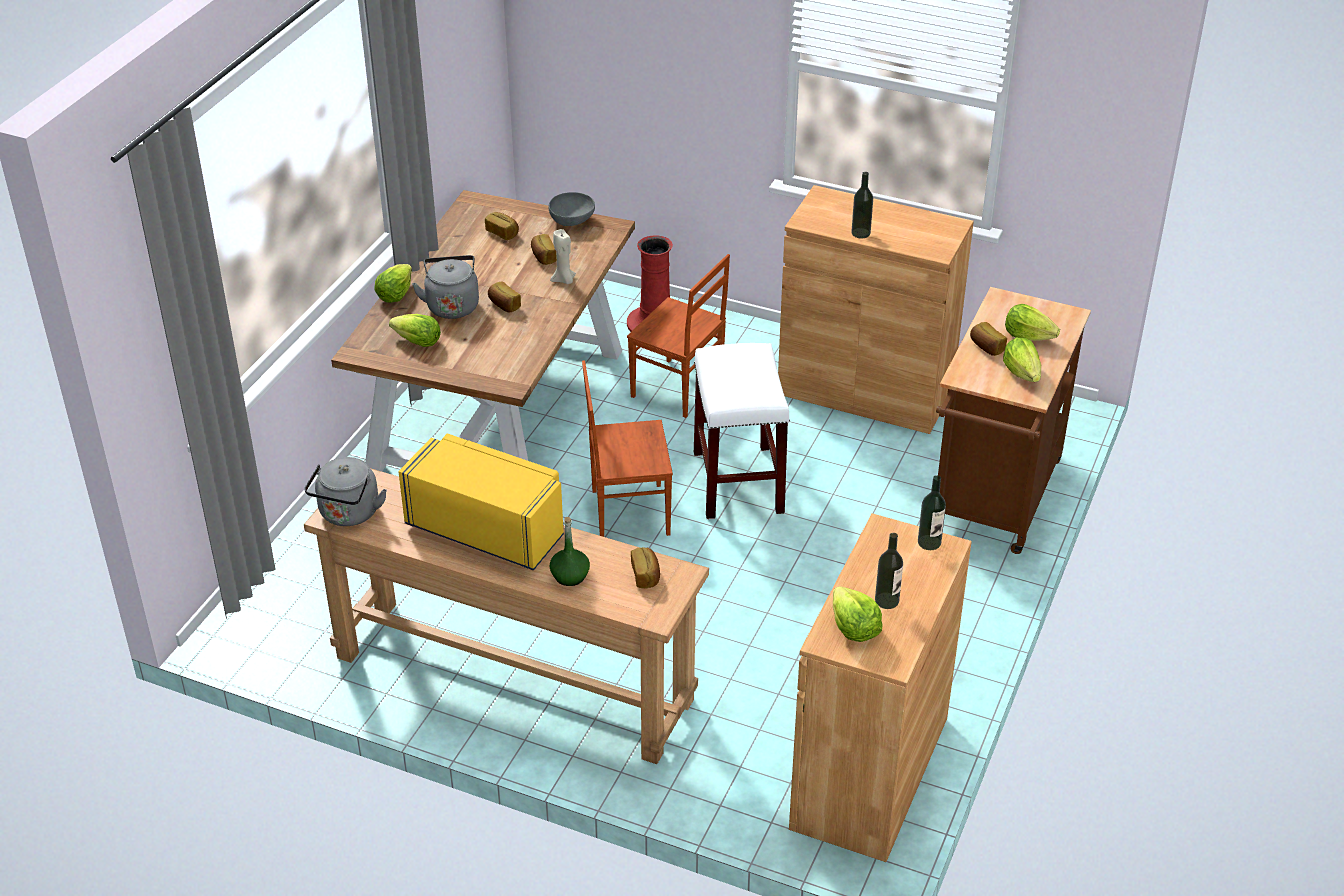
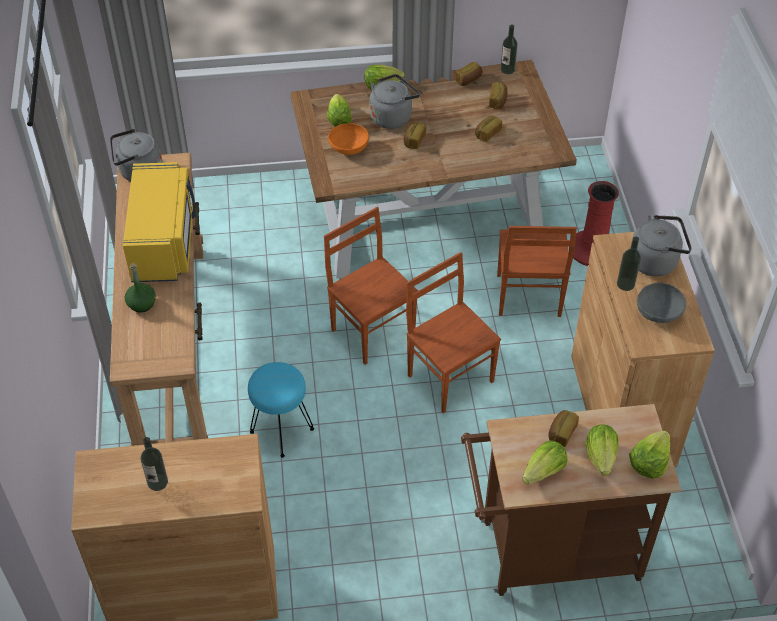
camera: 60 degrees right, 10 degrees up
(470, 351) = (348, 149): none -> orange bowl
(564, 280) = (468, 156): beige candle -> none
(572, 221) = (545, 128): grey bowl -> grey bowl (658, 313)
(646, 575) = (165, 343): bread -> bread (469, 80)
(709, 631) = (281, 431): none -> turquoise stool
(737, 481) = (450, 377): white stool -> brown chair
(847, 207) = (656, 261): none -> grey kettle
(853, 628) = (115, 473): lettuce -> lettuce (649, 462)
(929, 542) = (242, 483): bottle -> bottle (507, 69)

